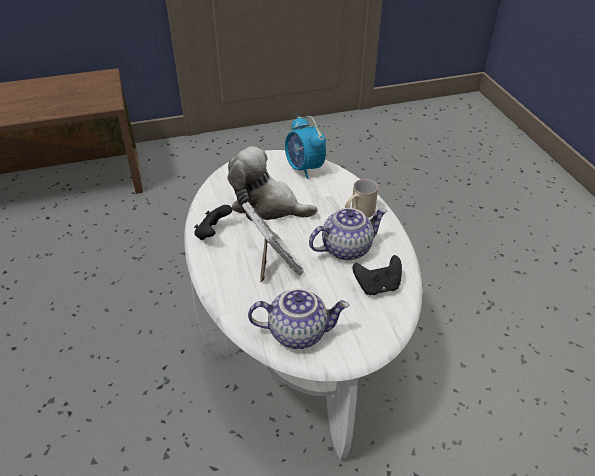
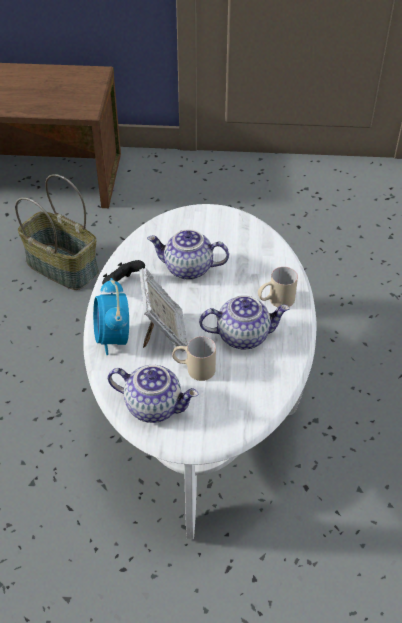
camera: 20 degrees right, 5 degrees up
(120, 249) = (63, 266): none -> basket
(267, 206) = (188, 269): plush toy -> teapot
(304, 168) = (246, 236): alarm clock -> alarm clock (113, 338)
(318, 288) = (194, 369): none -> beige mug
(377, 286) = (252, 383): black game controller -> none

